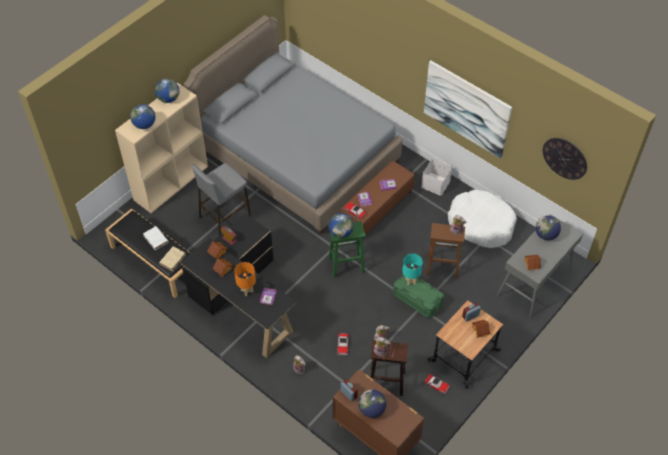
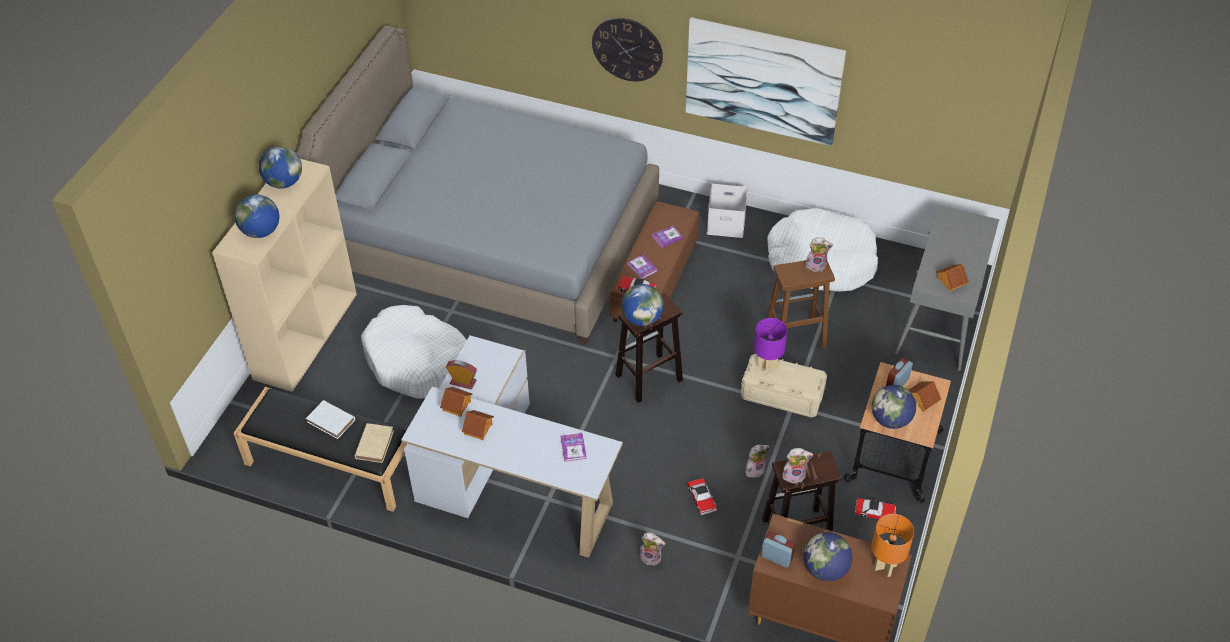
camera: 20 degrees left, 5 degrees down
(224, 217) = (419, 362): grey stool -> white dog bed
(242, 301) = (508, 481): black desk -> white desk
(246, 291) = (534, 450): orange table lamp -> orange table lamp (884, 567)
(346, 265) = (648, 378): green stool -> brown stool
(410, 281) = (767, 367): turquoise table lamp -> purple table lamp
(417, 299) = (782, 395): green storage box -> beige storage box
(546, 235) = (948, 235): globe -> globe (890, 420)
(565, 158) = (946, 108): wall clock -> wall clock (627, 49)

